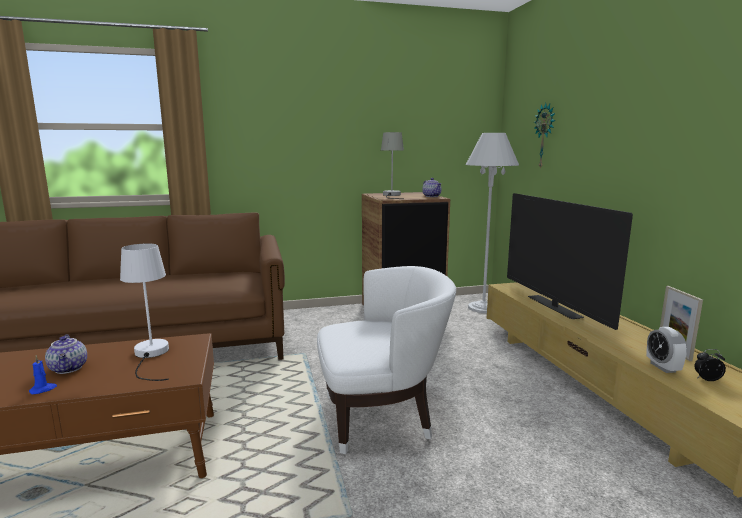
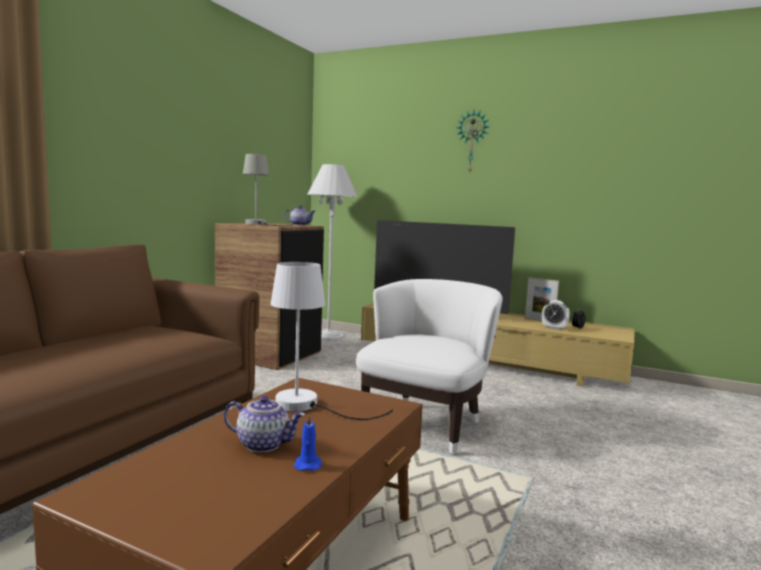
camera: 50 degrees left, 5 degrees down
(545, 136) = (378, 171): wall clock -> wall clock (472, 141)

